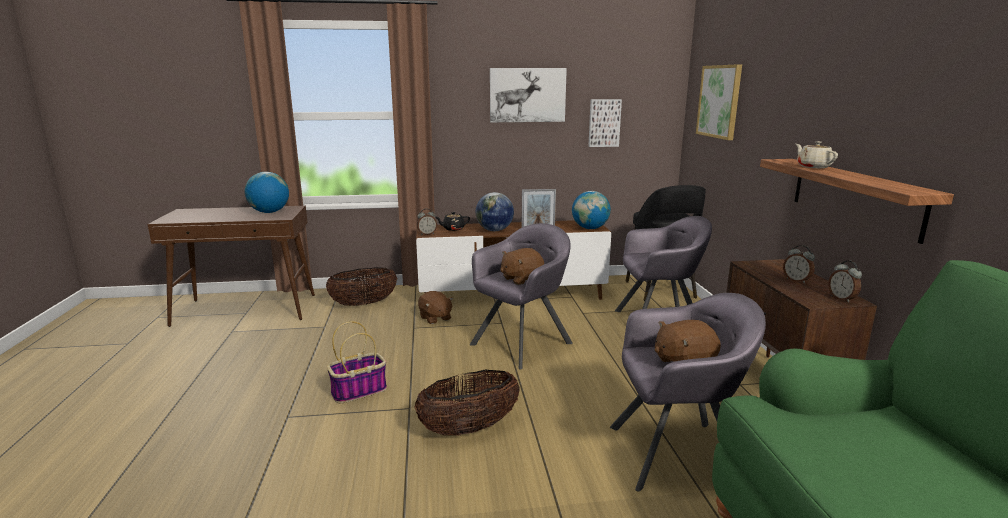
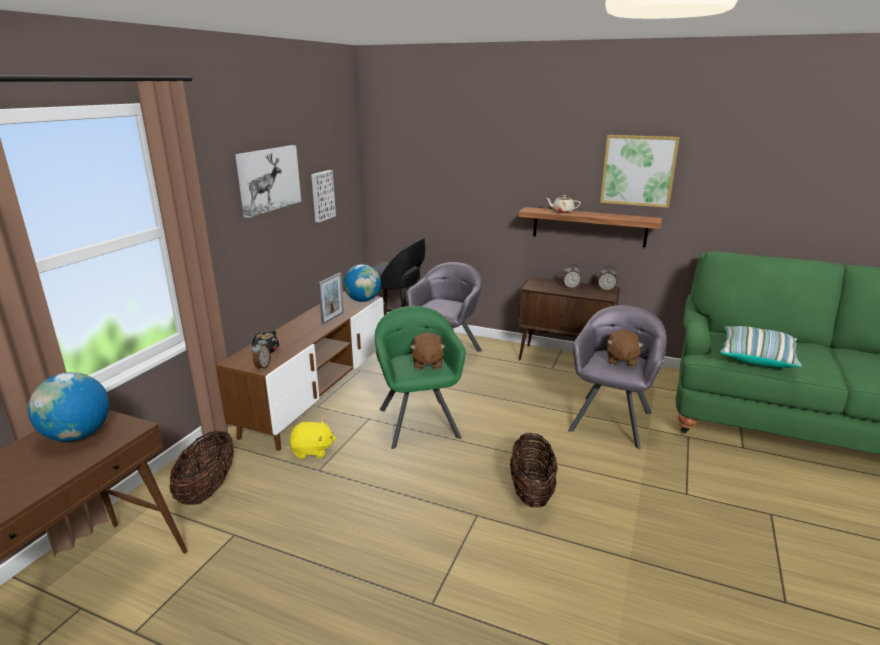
camera: 60 degrees left, 5 degrees up
(359, 391) = (420, 539): basket -> none
(435, 318) = (312, 451): brown plush toy -> yellow plush toy
(494, 230) = (305, 334): globe -> none
(522, 343) = (419, 422): grey armchair -> green armchair
(719, 101) = (420, 165): picture -> picture (638, 170)
(843, 453) = (756, 357): none -> pillow

